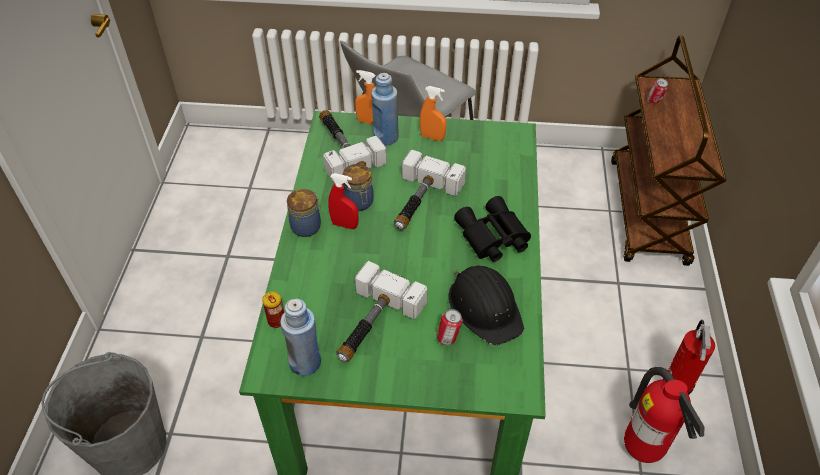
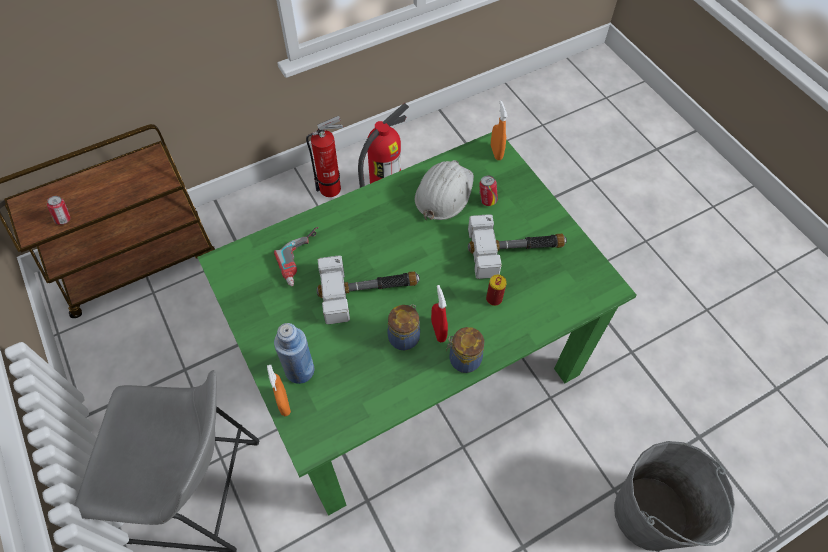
camera: 125 degrees left, 10 degrees up
(276, 321) = (567, 312): can -> can (494, 299)
(305, 362) = (580, 270): blue bottle -> none
(342, 148) = (341, 401): hammer -> none
(432, 137) = (272, 329): orange spray bottle -> orange spray bottle (496, 152)
(484, 178) = (304, 259): none -> power drill
(485, 307) = (443, 193): black hard hat -> white hard hat
(492, 237) = (372, 220): black binoculars -> none

